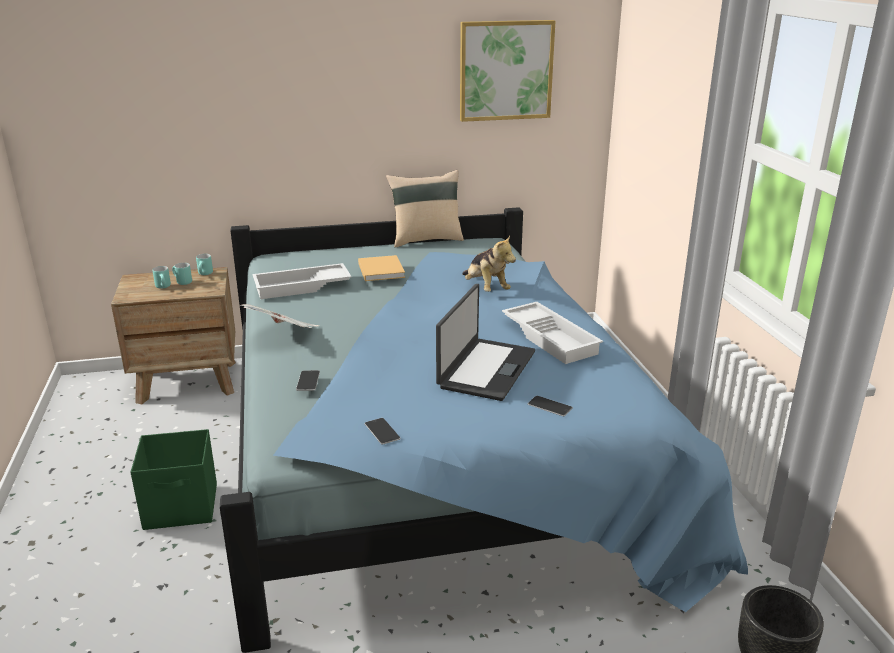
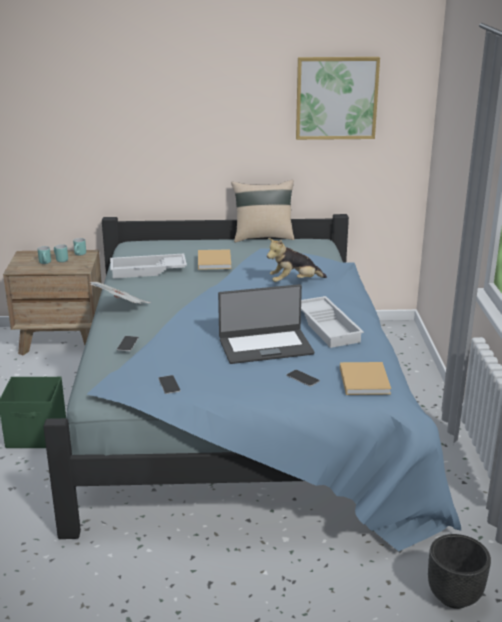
camera: 10 degrees right, 0 degrees up
(485, 369) = (265, 346): laptop -> laptop turned 45 degrees clockwise
(486, 288) = (294, 282): plush toy -> plush toy turned 90 degrees clockwise
(625, 401) = (364, 379): none -> beige book

